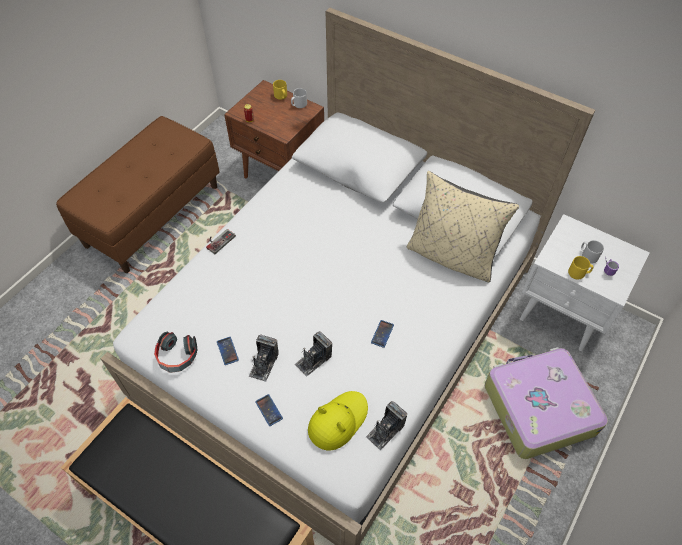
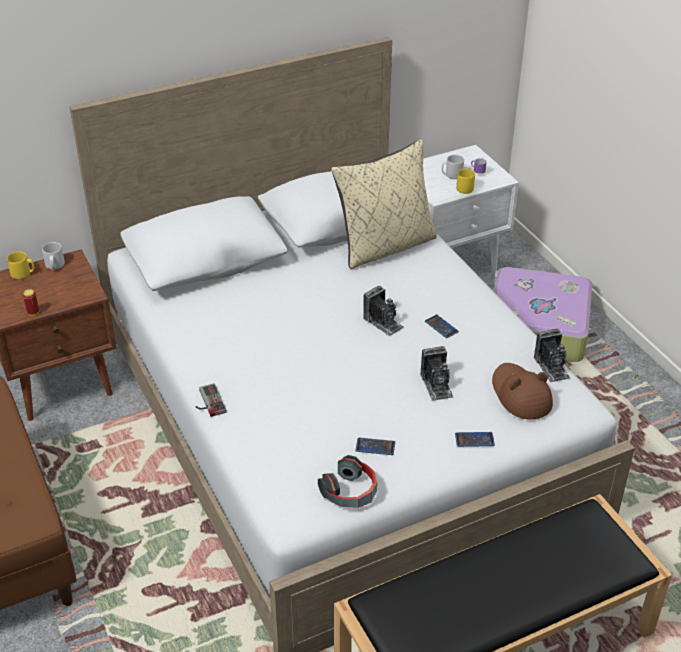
camera: 60 degrees left, 15 degrees down
(264, 364) = (414, 424): camera -> camera (383, 322)
(338, 421) = (520, 395): yellow hat -> brown hat

